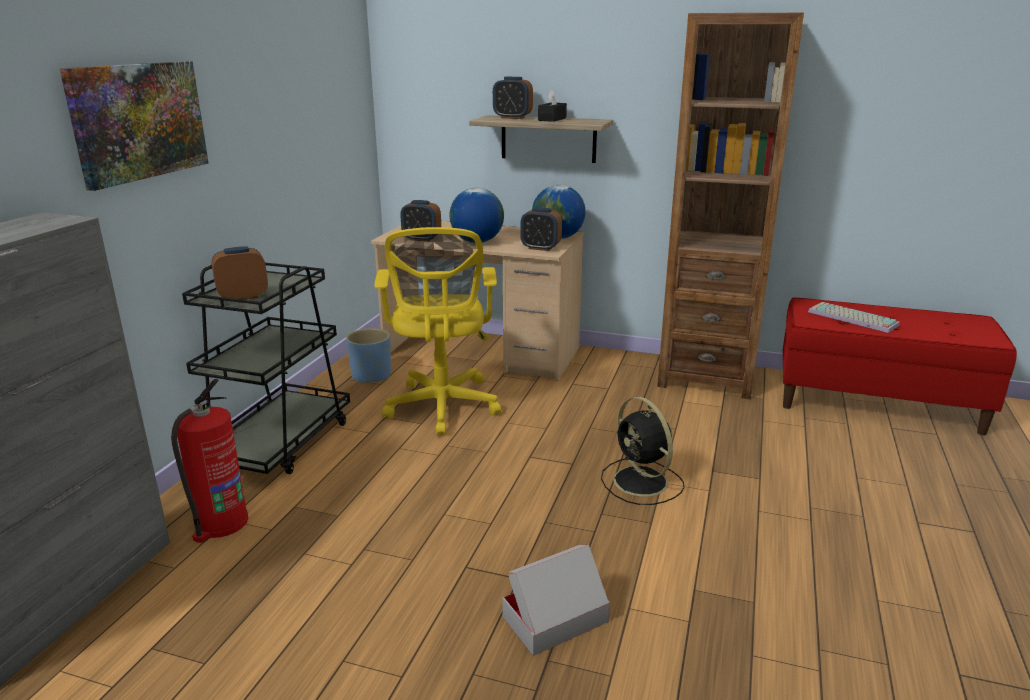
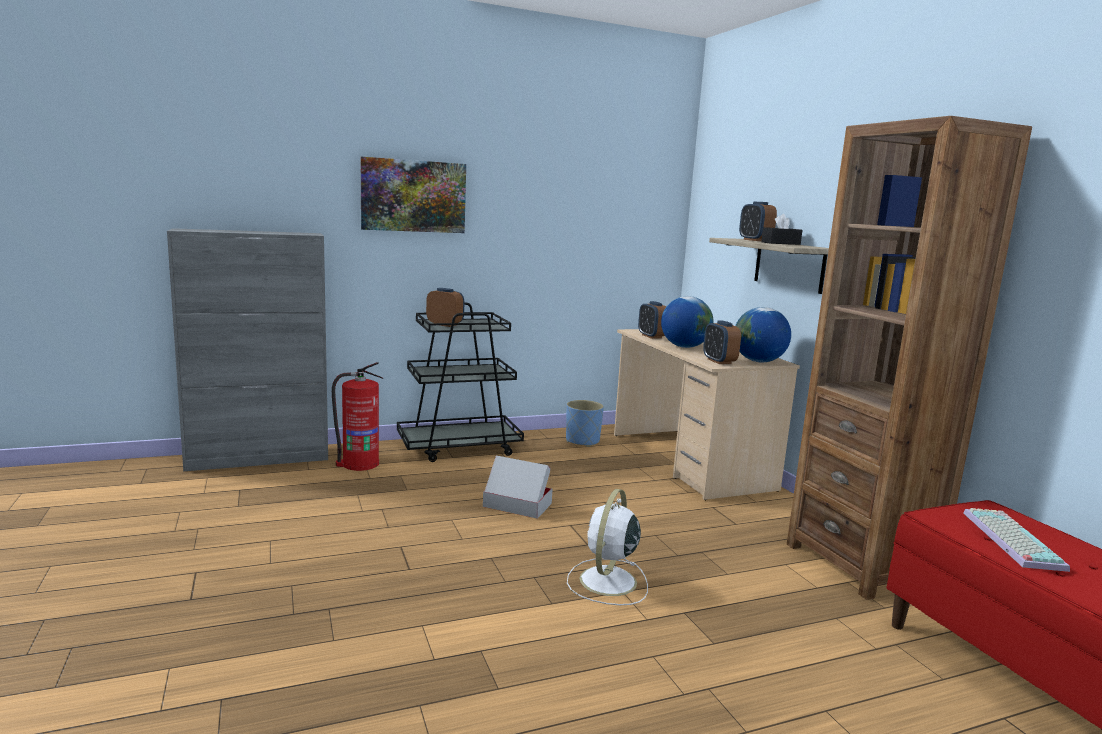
camera: 50 degrees right, 10 degrees down
(442, 408) = (582, 475): yellow office chair -> none
(555, 619) = (376, 597): cardboard box -> cardboard box (517, 505)
(642, 482) = (607, 582): black fan -> white fan

